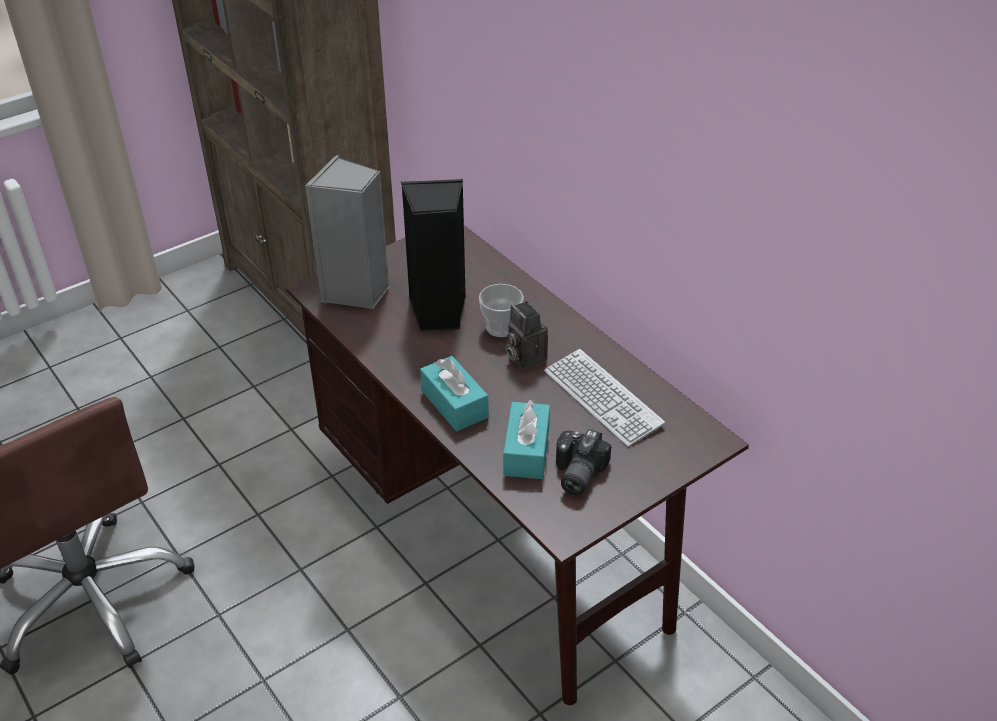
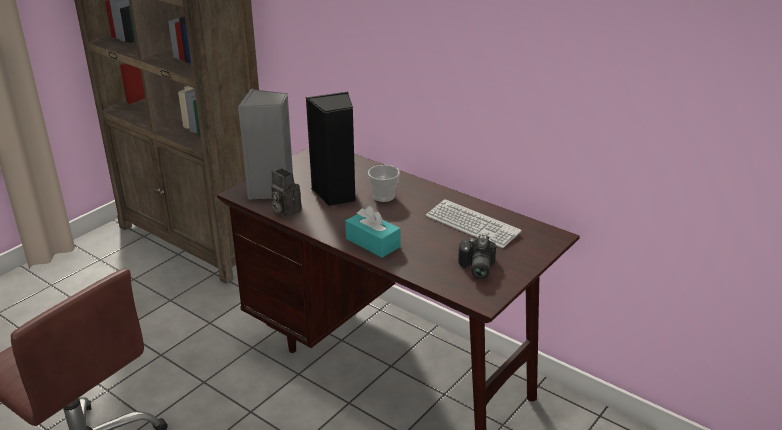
camera: 15 degrees left, 10 degrees down
(524, 357) = (408, 210): camera -> camera (285, 211)
(526, 451) = (436, 261): turquoise tissue box -> none

